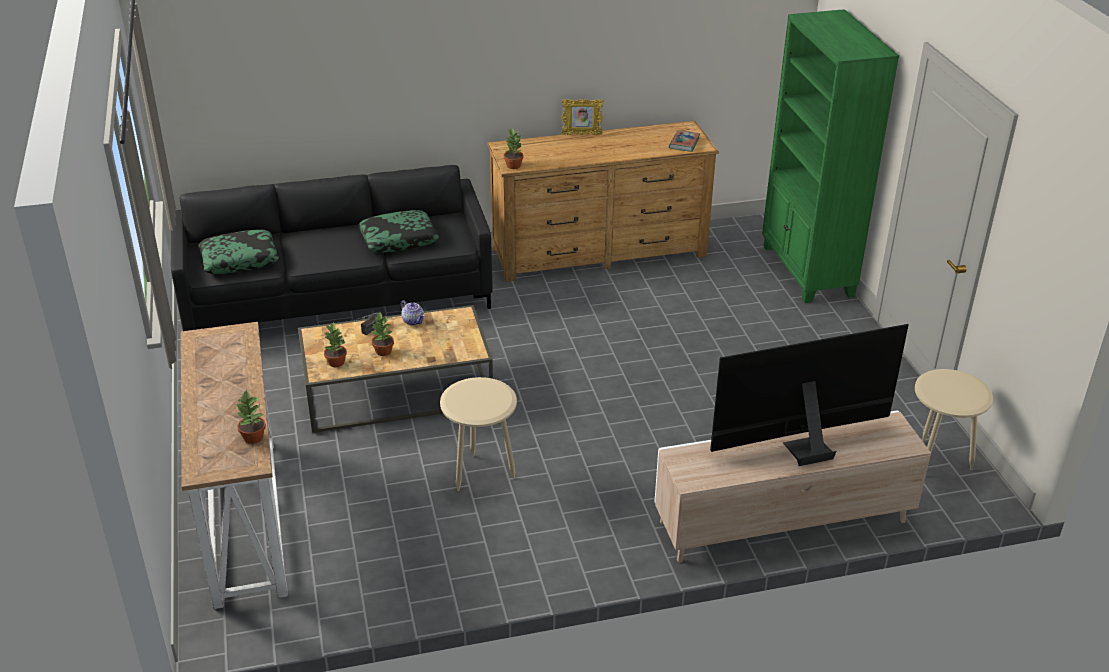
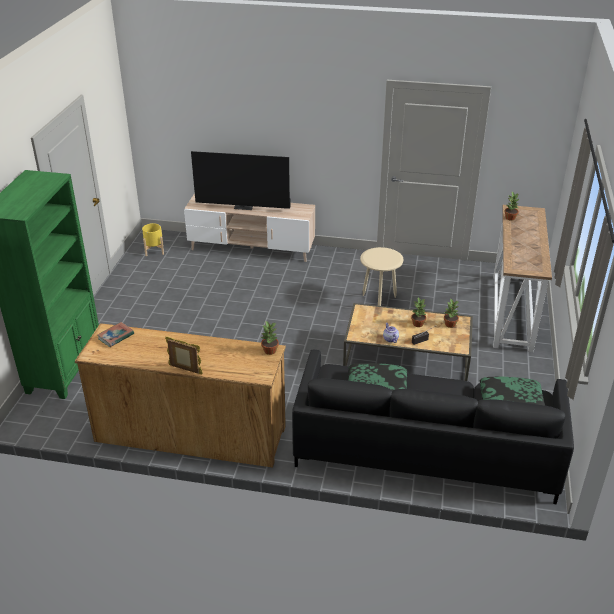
camera: 155 degrees left, 0 degrees up
(936, 463) = (154, 250): beige side table -> yellow planter

